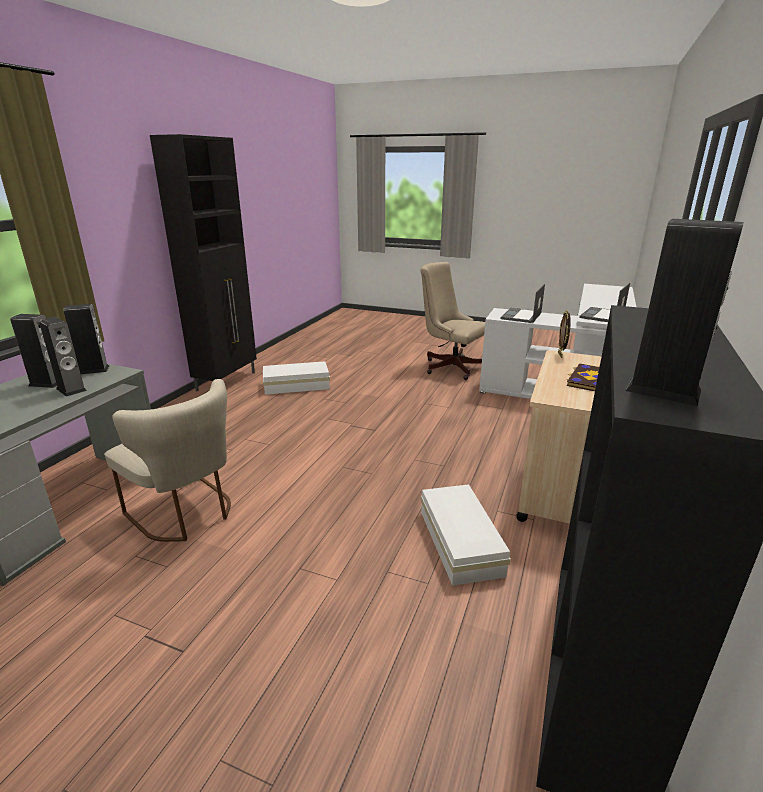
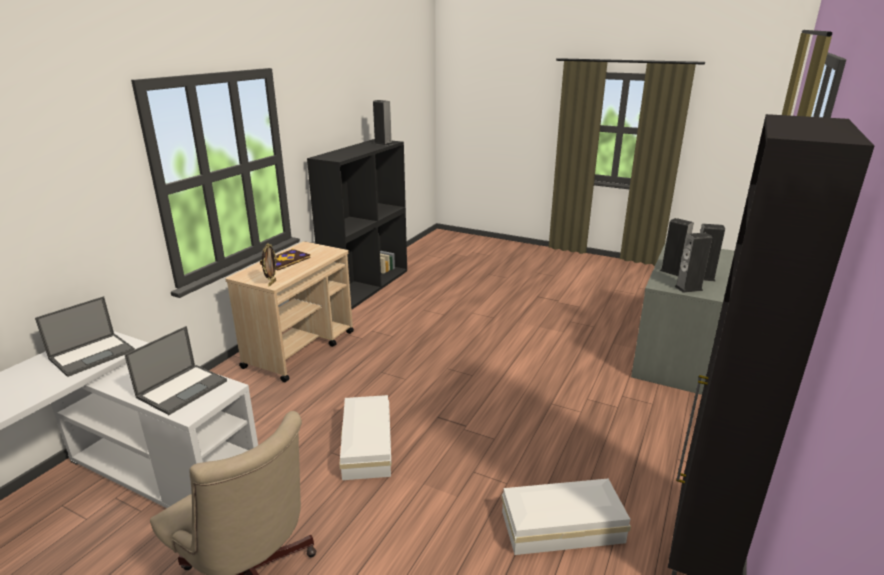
camera: 175 degrees left, 0 degrees up
(187, 514) = (582, 346): beige chair -> none
(459, 544) = (398, 323): white storage box -> white storage box (368, 444)

